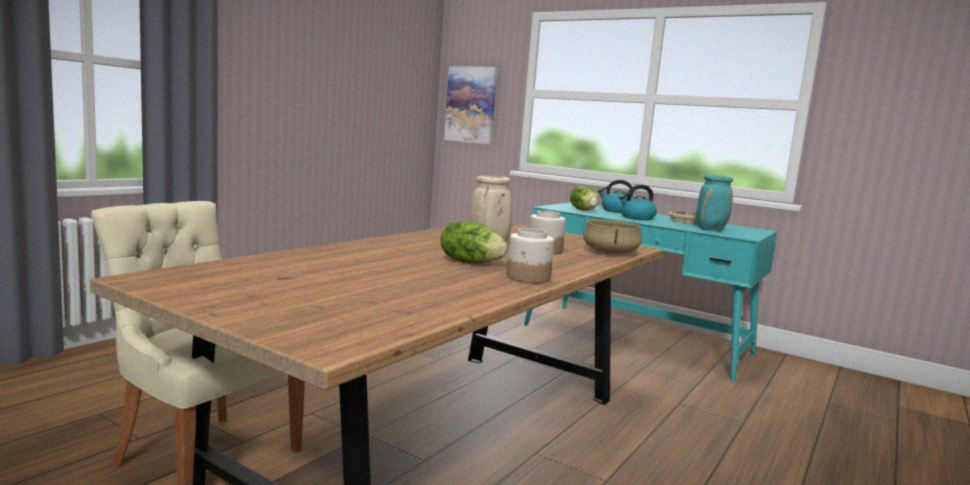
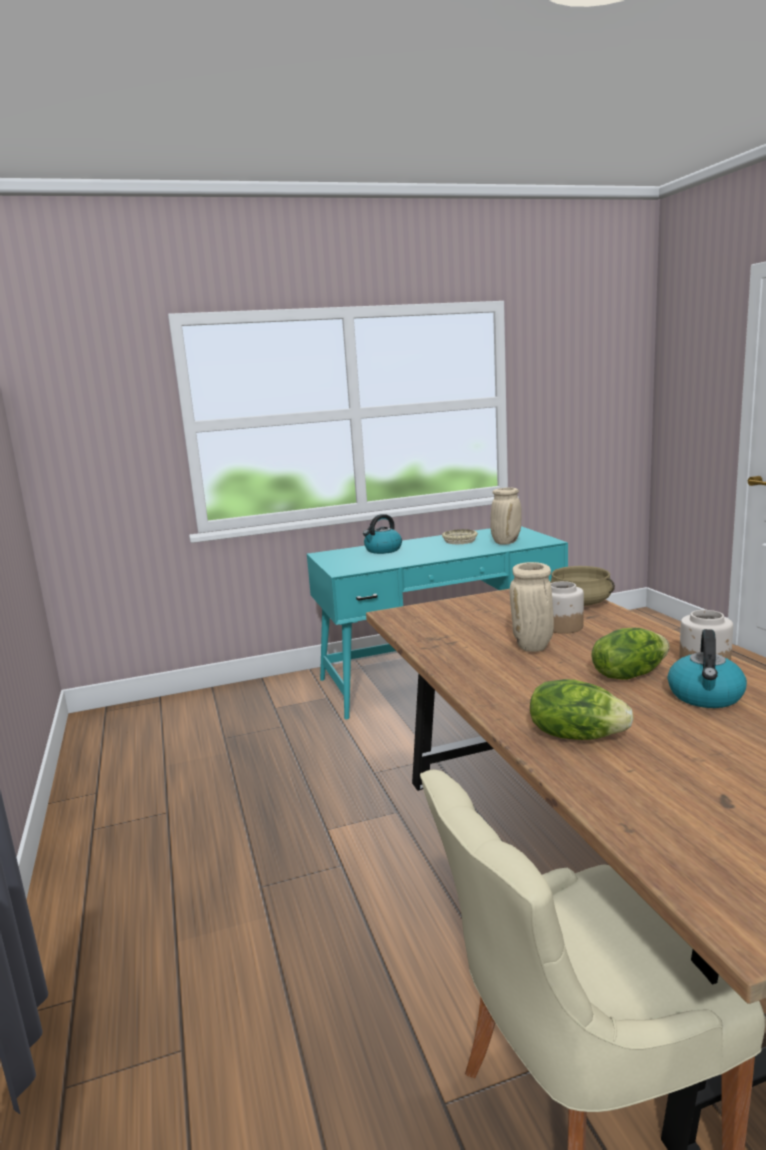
camera: 50 degrees left, 5 degrees up
(471, 105) = (89, 457): picture -> none
(584, 210) = (372, 562): lettuce -> lettuce (576, 735)
(636, 218) = (430, 552): kettle -> kettle (706, 696)
(711, 229) = (506, 542): turquoise vase -> beige vase

